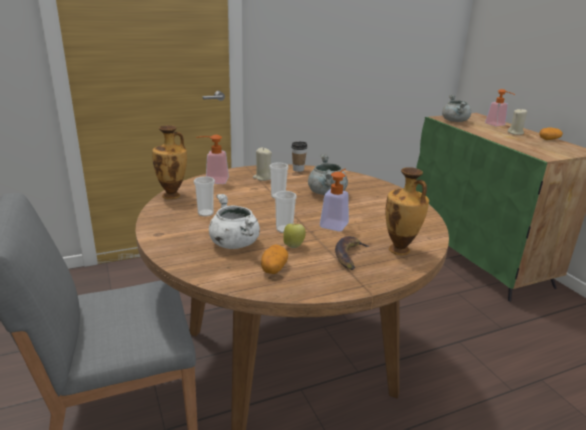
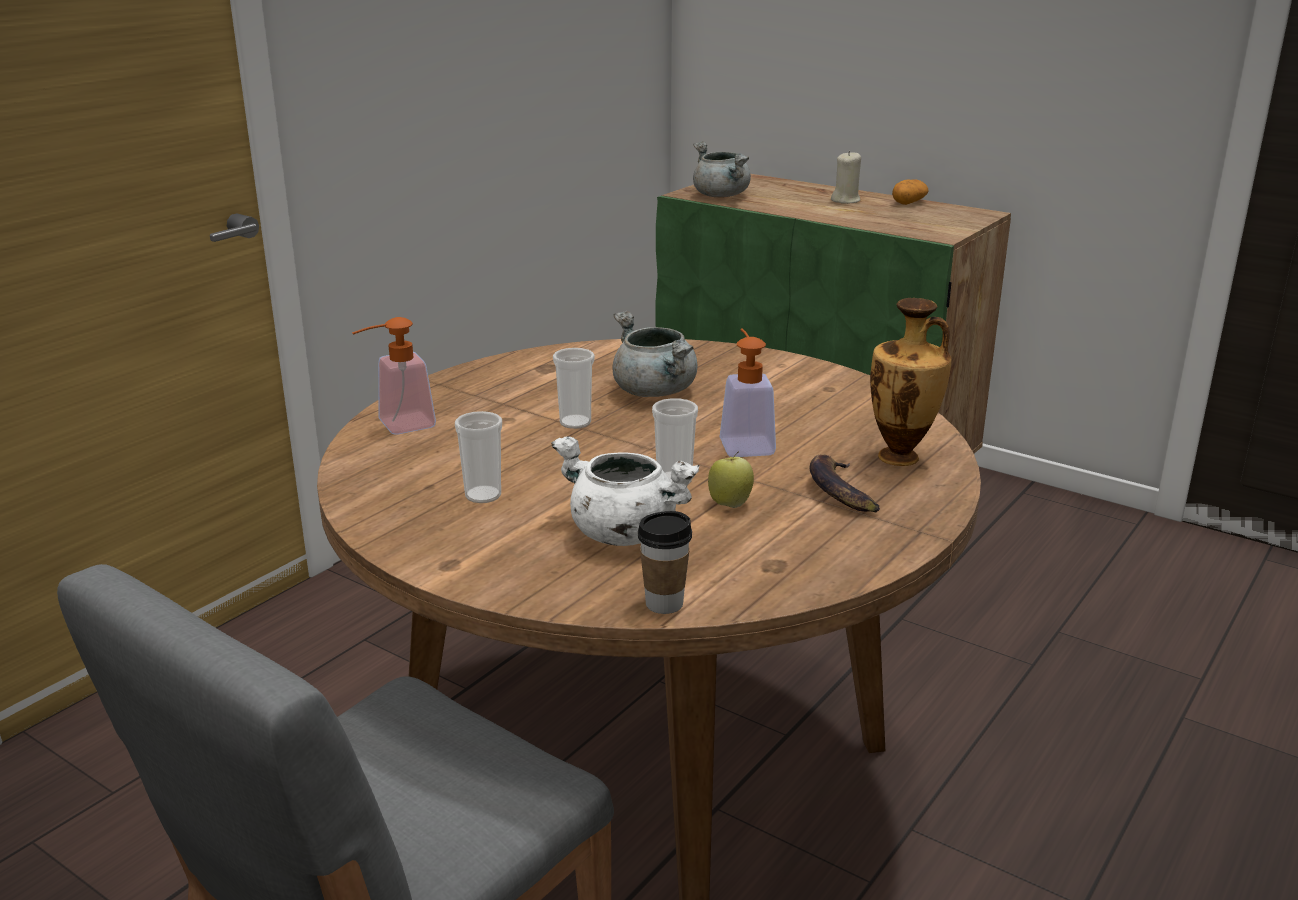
camera: 30 degrees left, 0 degrees up
(172, 195) = (358, 481): vase -> none
(263, 177) = (492, 393): beige candle -> none
(273, 268) = (751, 552): potato -> none
(298, 169) = (538, 359): cup -> cup (664, 604)
(497, 125) = (800, 190): soap dispenser -> none

